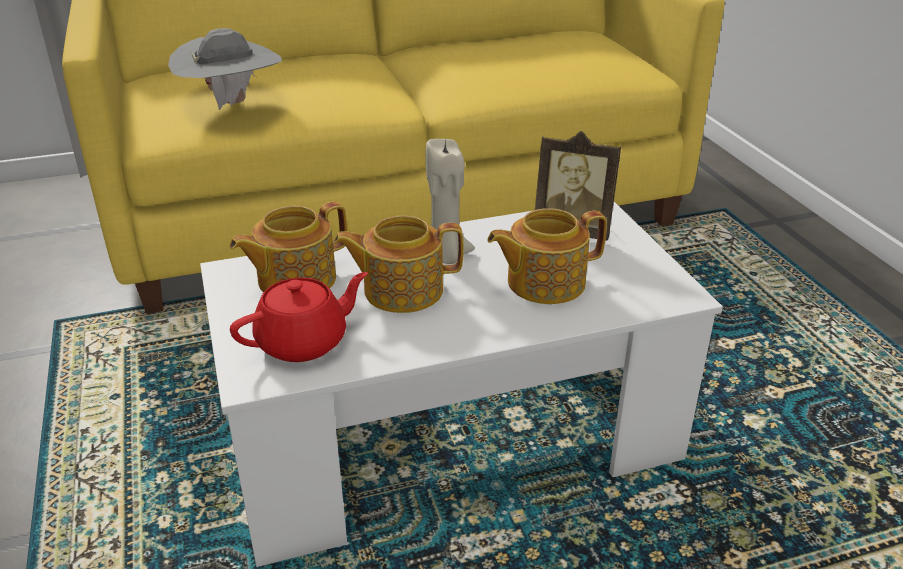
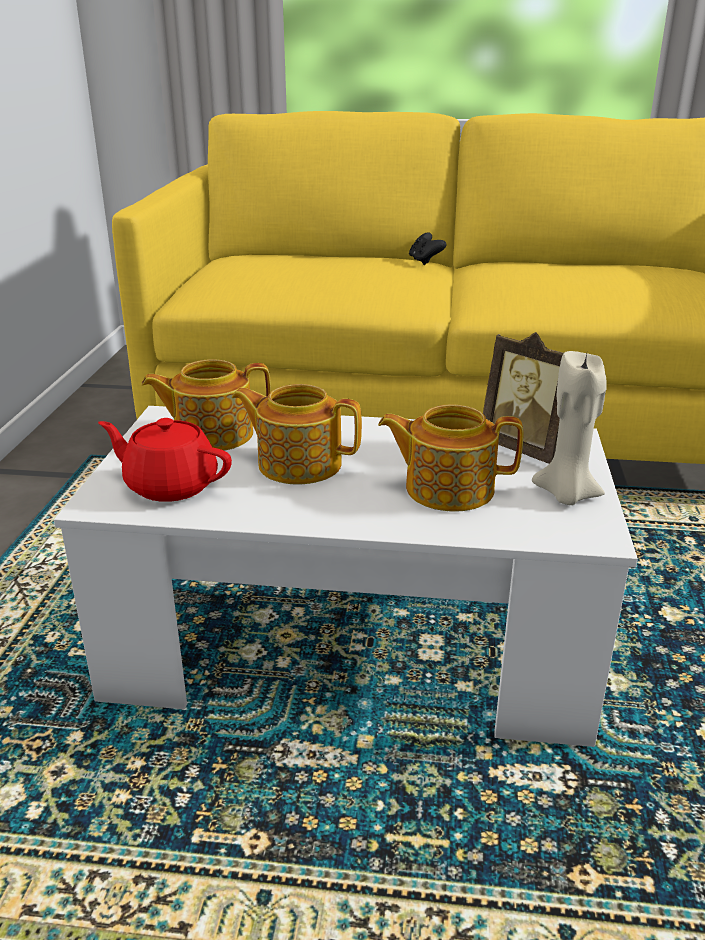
camera: 25 degrees right, 5 degrees down
(232, 103) = (267, 281): grey hat -> none
(304, 342) = (170, 485): red teapot -> red teapot turned 150 degrees counterclockwise
(360, 55) = (425, 261): none -> black game controller
(445, 255) = (369, 444): beige candle -> beige candle (566, 495)

